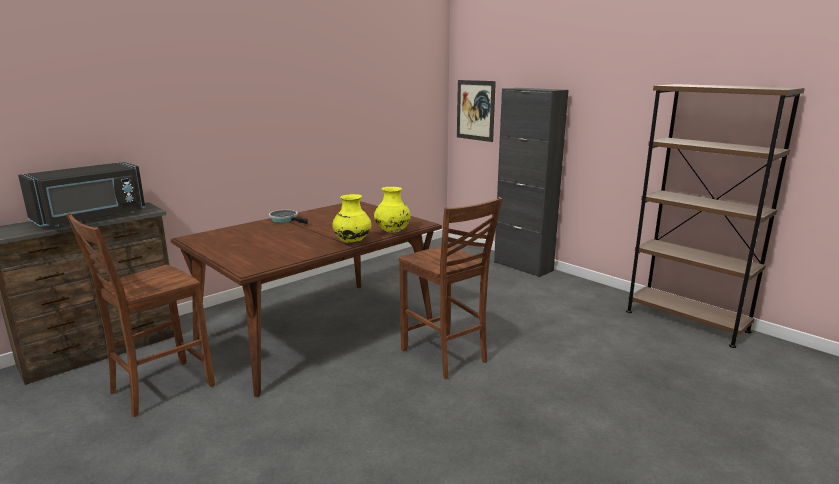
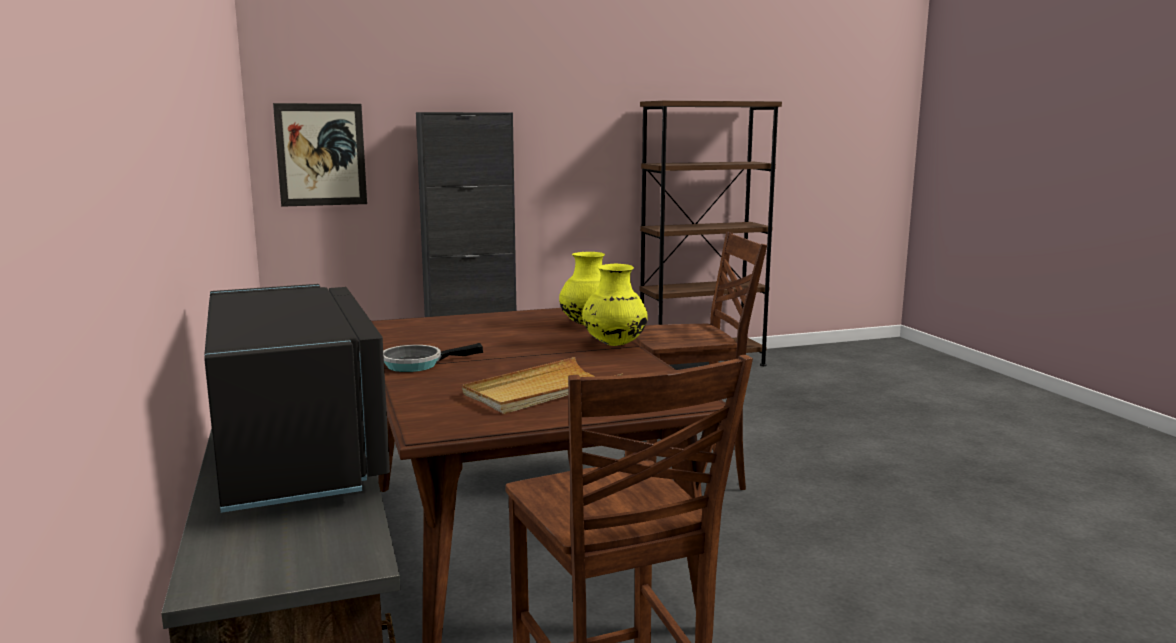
camera: 65 degrees left, 5 degrees down
(253, 243) = (541, 391): none -> beige tray

